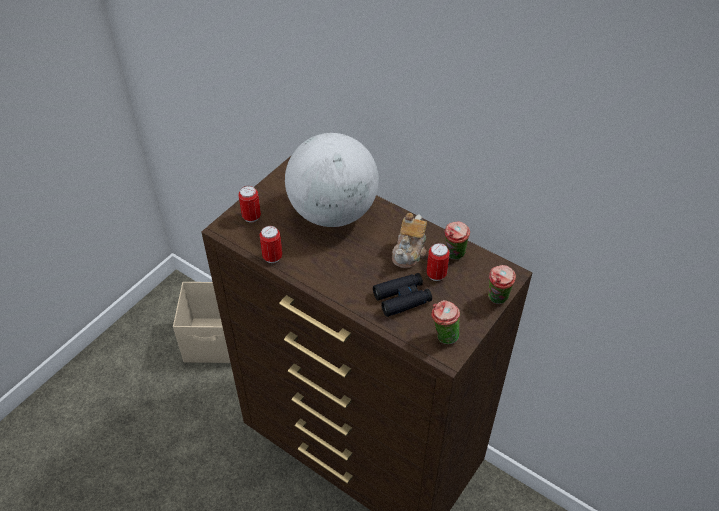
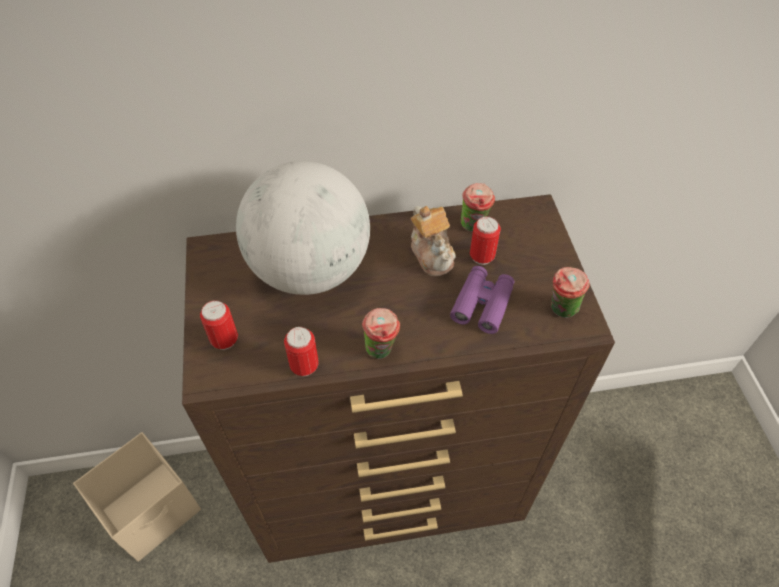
camera: 45 degrees left, 5 degrees up
(402, 298) = (482, 304): black binoculars -> purple binoculars
(497, 300) = (557, 240): cup -> cup (381, 352)

